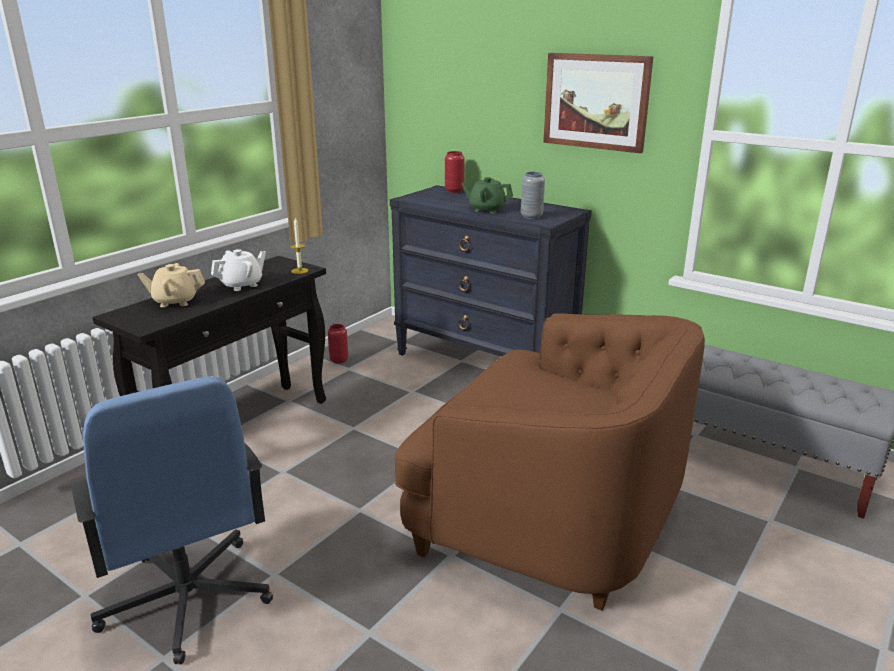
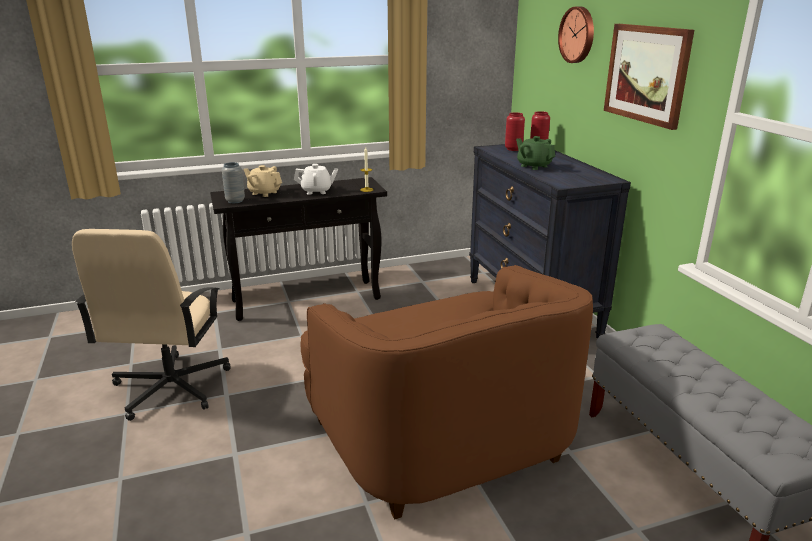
camera: 35 degrees right, 0 degrees up
(186, 600) = (170, 388): blue office chair -> beige office chair
(339, 360) = (422, 274): red vase -> red vase (513, 149)
(489, 66) = (578, 35): none -> wall clock
(531, 217) = (560, 178): grey vase -> grey vase (235, 201)

